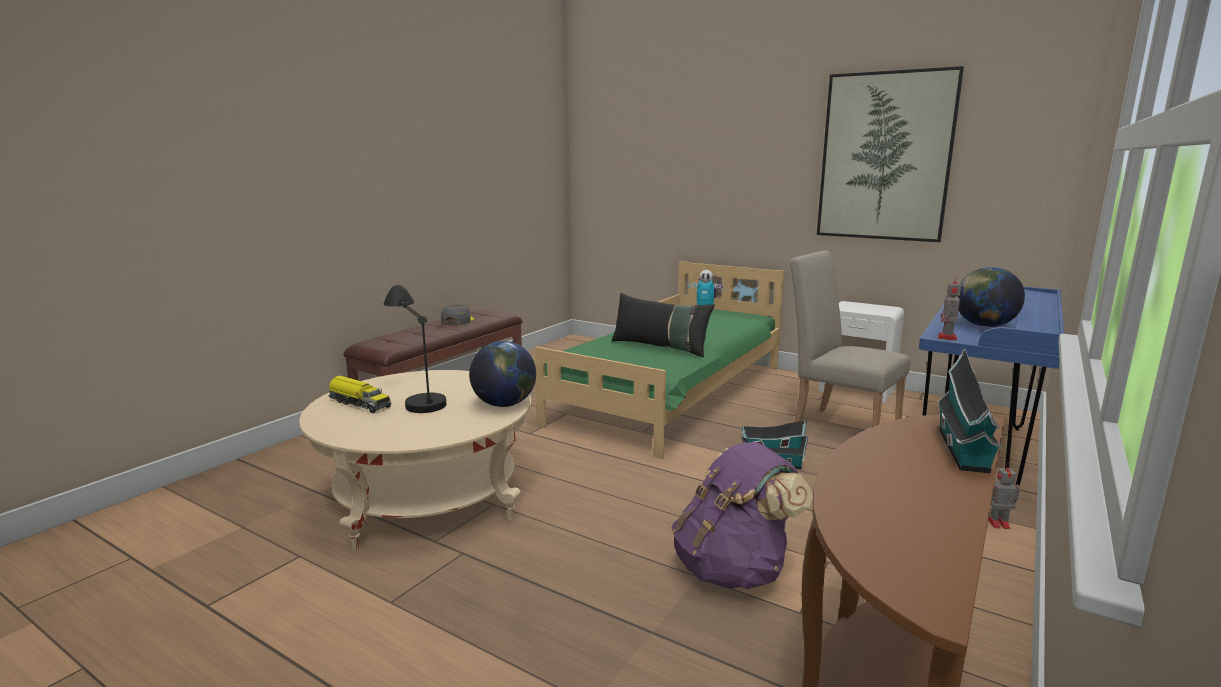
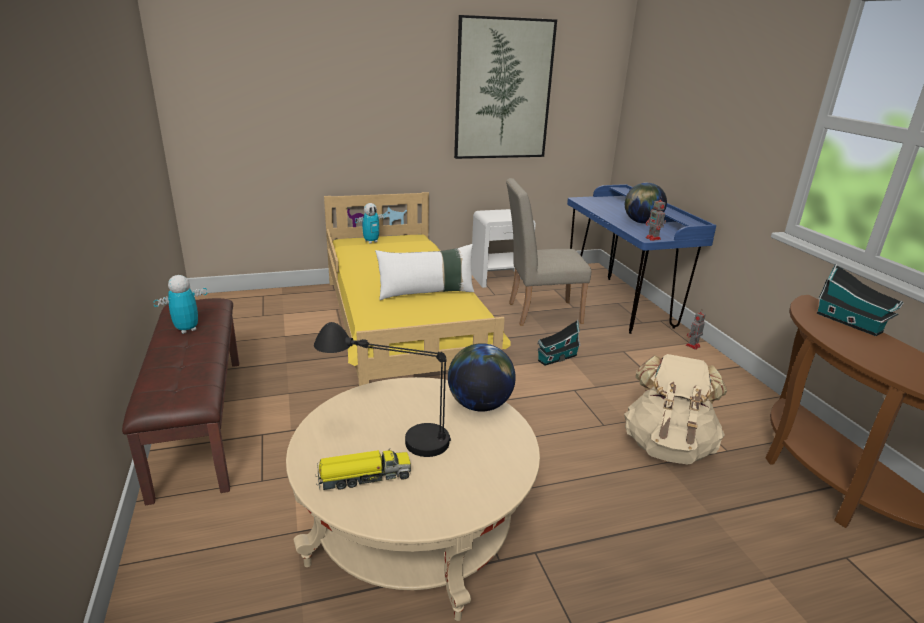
camera: 50 degrees left, 10 degrees up
(457, 321) = (187, 329): grey cap -> toy robot
(660, 347) = (426, 293): black pillow -> white pillow
(672, 395) = (402, 329): green bed -> yellow bed
(733, 570) = (667, 446): purple backpack -> beige backpack

